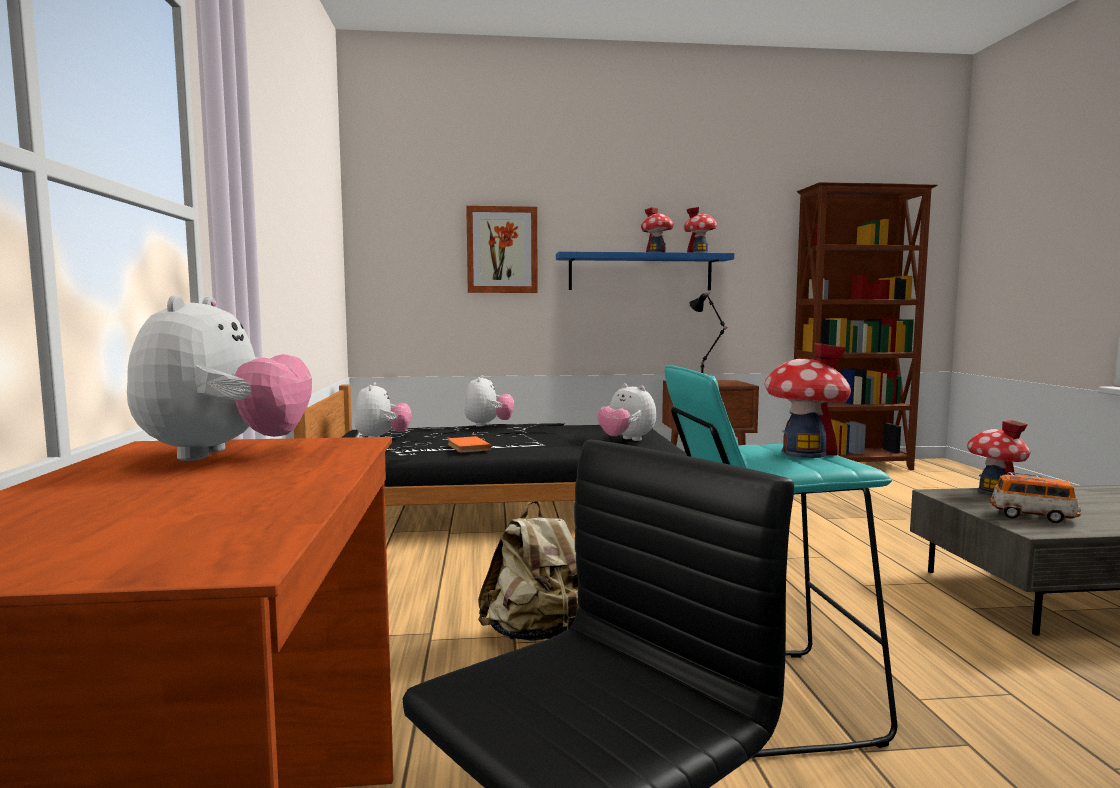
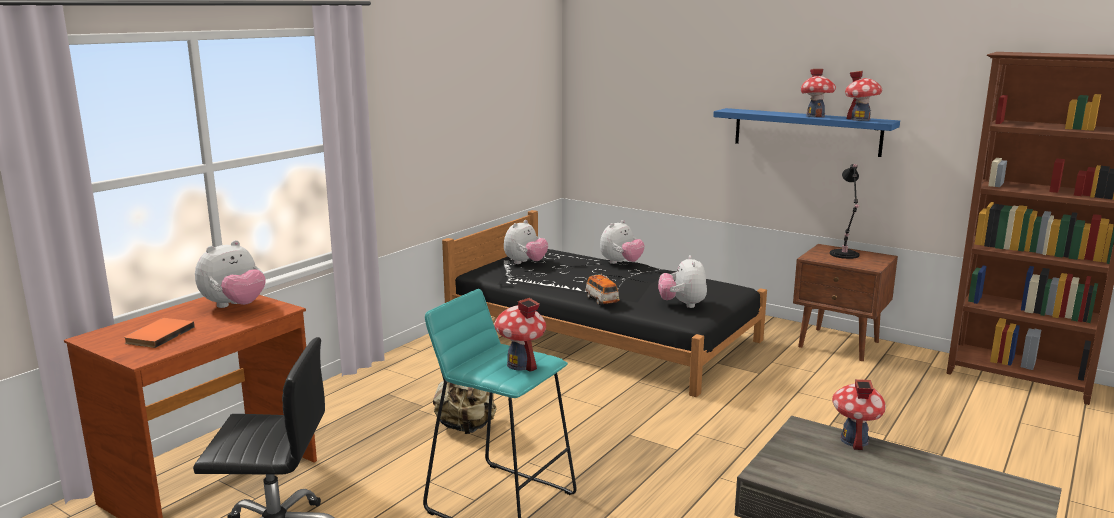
camera: 40 degrees right, 10 degrees up
(466, 447) = (555, 285): orange book -> orange book (158, 335)
(502, 250) = (679, 101): picture -> none
(1033, 516) = (803, 466): toy car -> toy car (602, 300)

